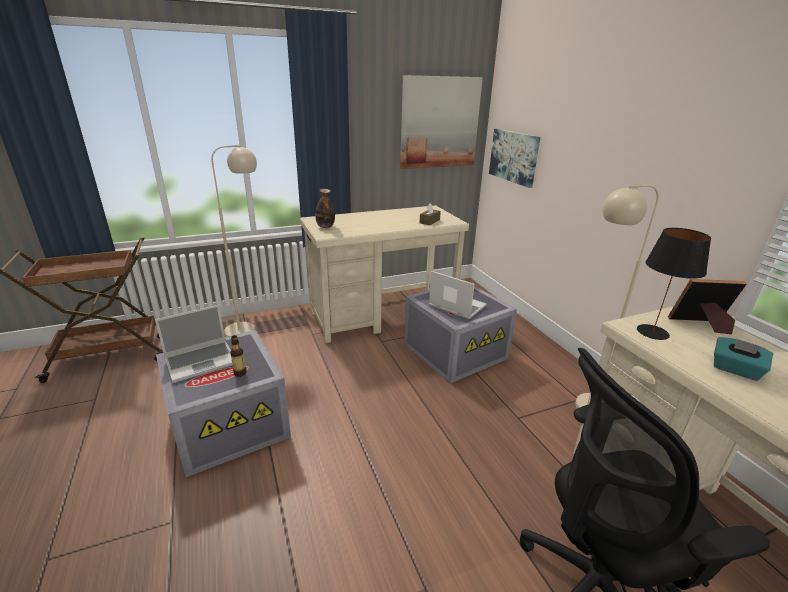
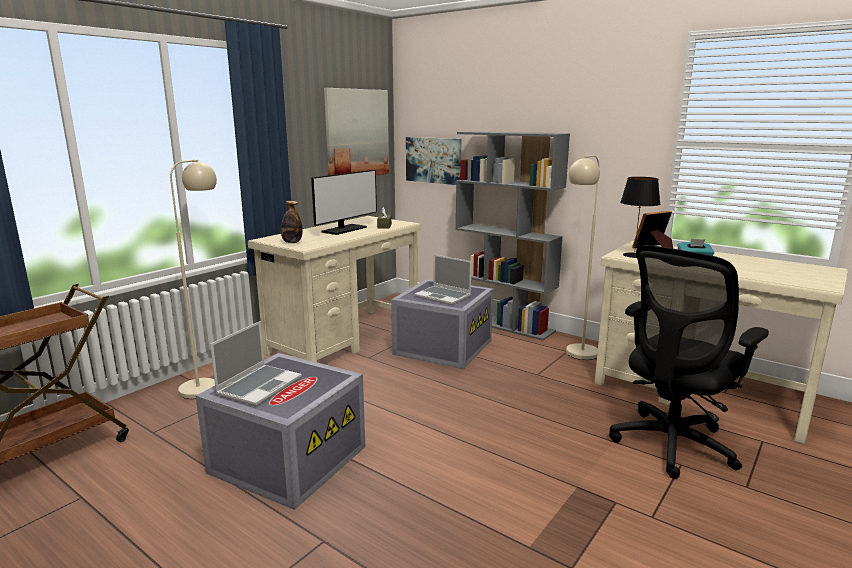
camera: 30 degrees left, 10 degrees down
(240, 373) = (315, 382): bottle -> none
(389, 219) = (344, 230): none -> monitor
(456, 306) = (444, 296): laptop -> laptop turned 150 degrees counterclockwise
(539, 342) = (504, 324): none -> grey bookcase

